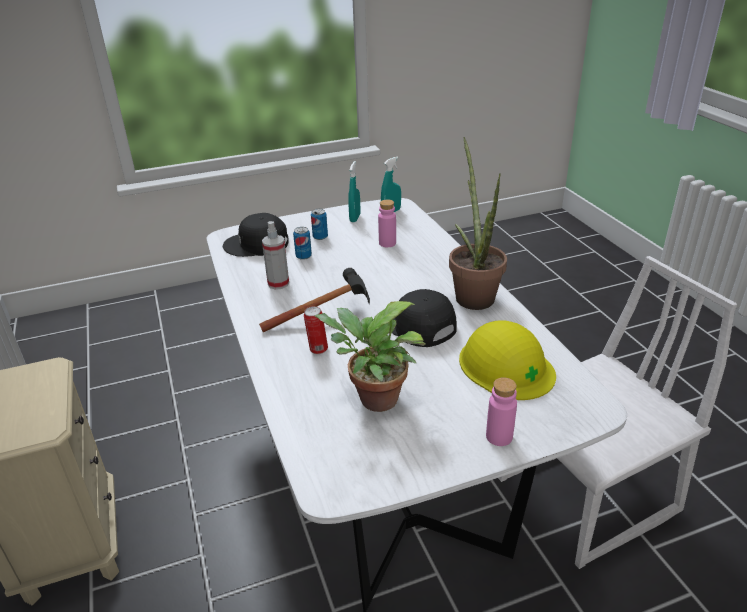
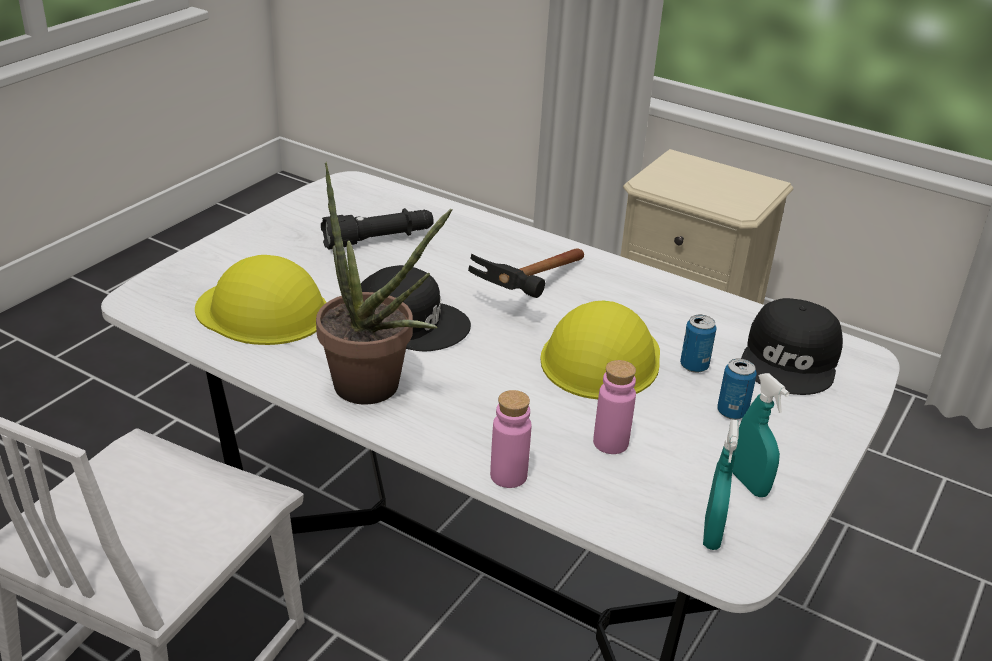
camera: 140 degrees right, 0 degrees up
(257, 245) = (791, 360): black cap -> black cap turned 150 degrees clockwise
(278, 283) = (654, 314): spray bottle -> none
(317, 349) = (491, 261): can -> none
(340, 273) = (601, 358): none -> yellow hard hat
(373, 400) = (379, 240): potted plant -> black flashlight
(499, 436) = (232, 249): pink bottle -> pink bottle (508, 475)

